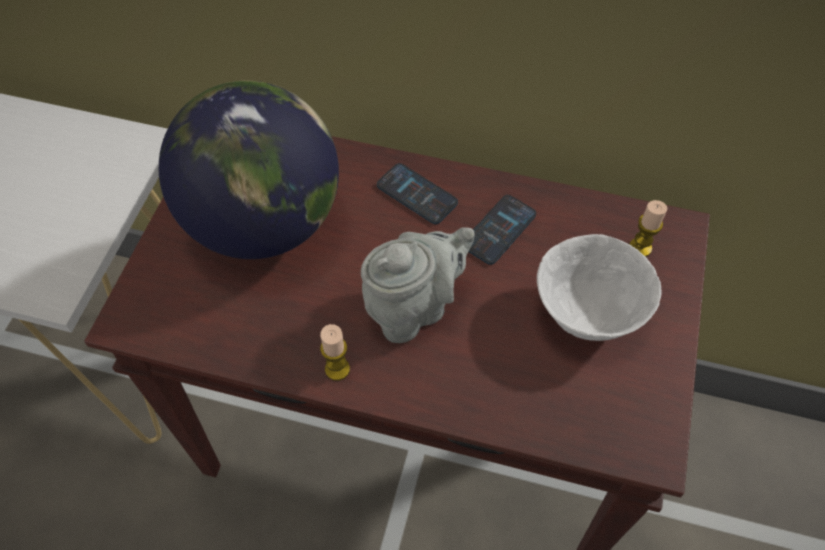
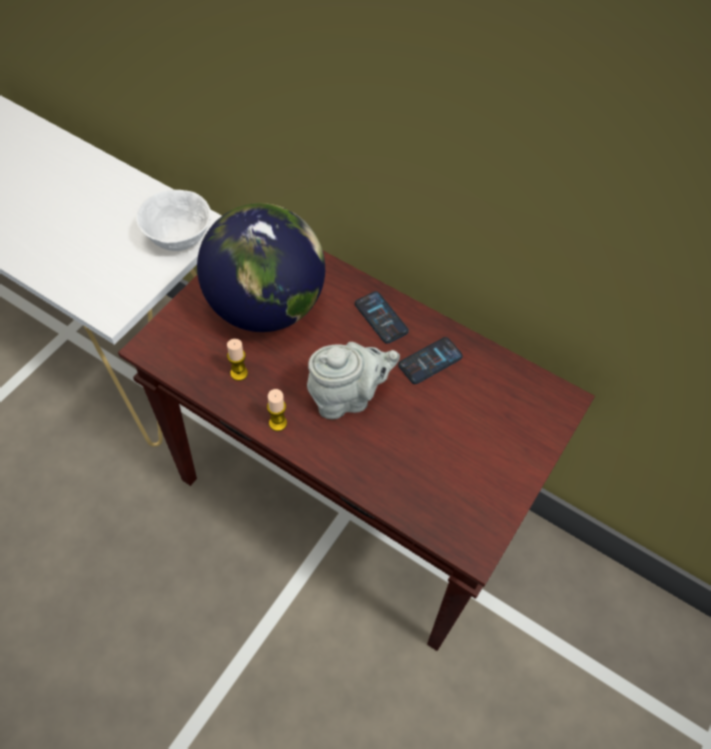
camera: 15 degrees right, 0 degrees up
(586, 313) = (469, 439): white bowl -> white bowl (178, 239)
(640, 248) = (529, 405): candle -> candle (239, 373)

